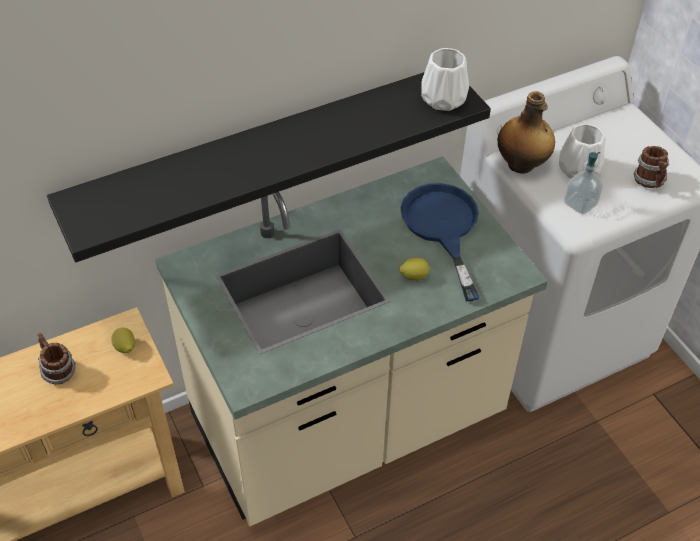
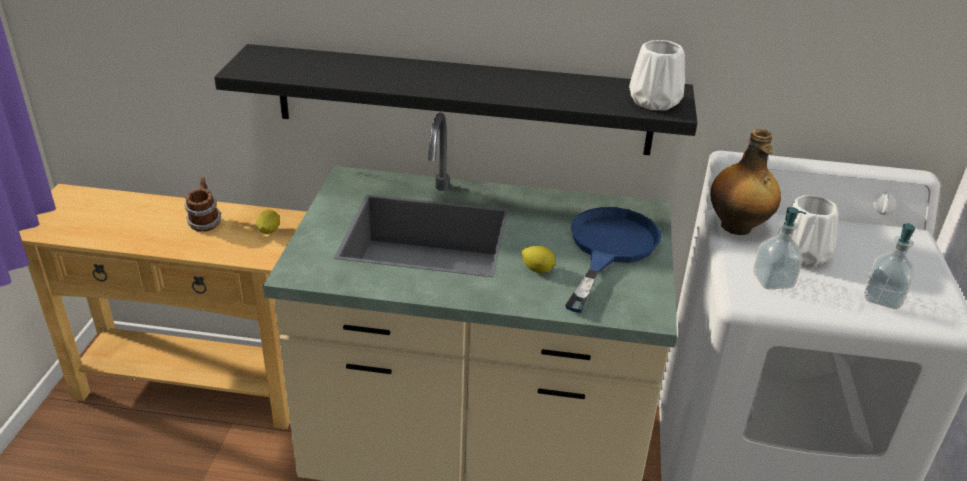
camera: 35 degrees right, 15 degrees down
(649, 182) = (882, 298): mug -> soap dispenser

